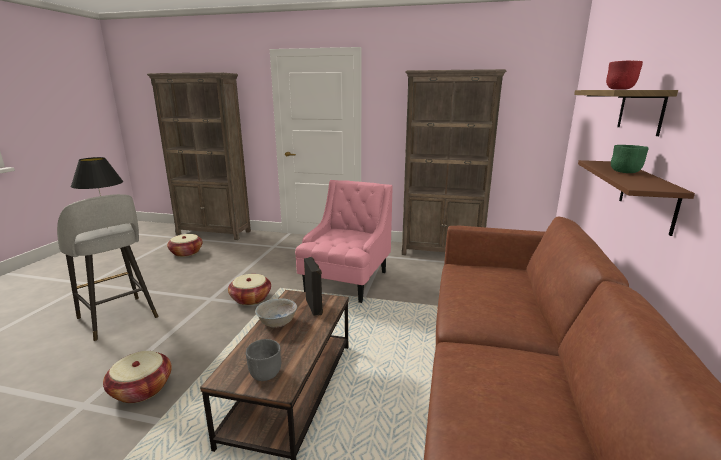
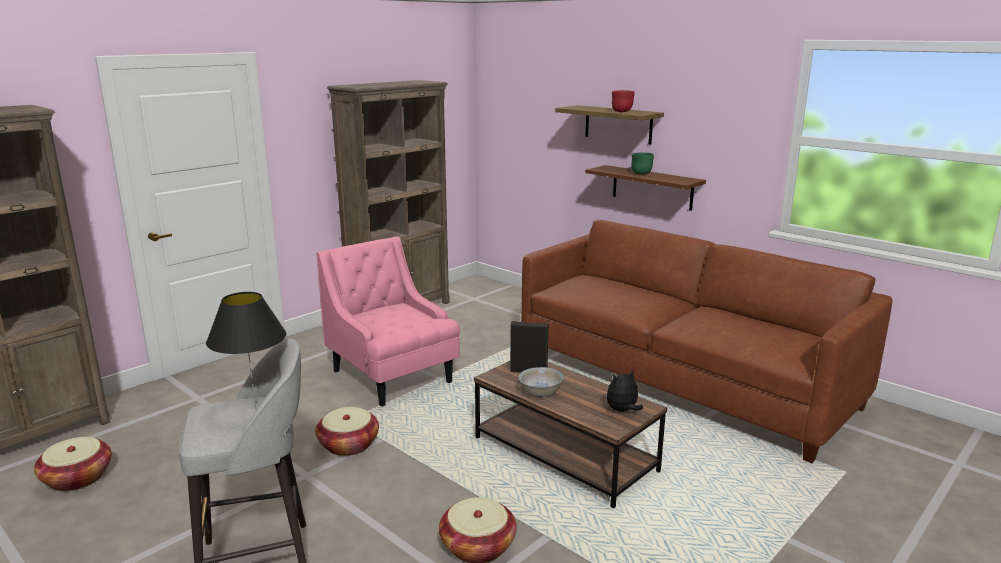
camera: 60 degrees left, 0 degrees up
(264, 374) = (622, 411): grey bowl -> plush toy

